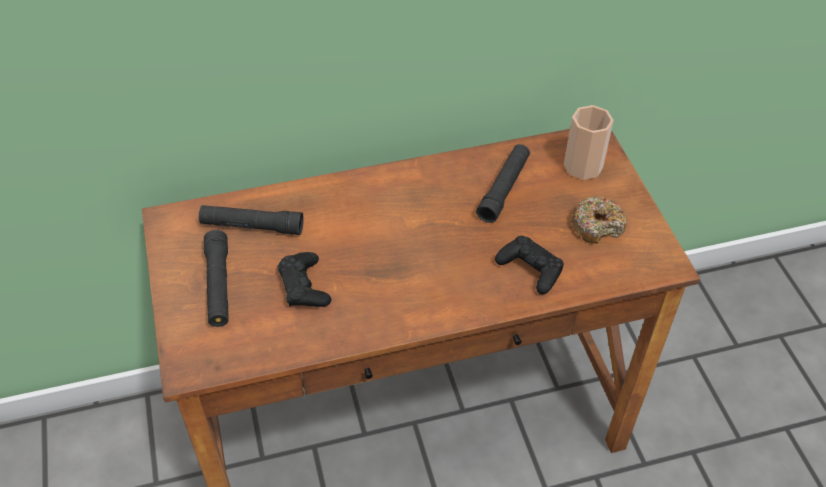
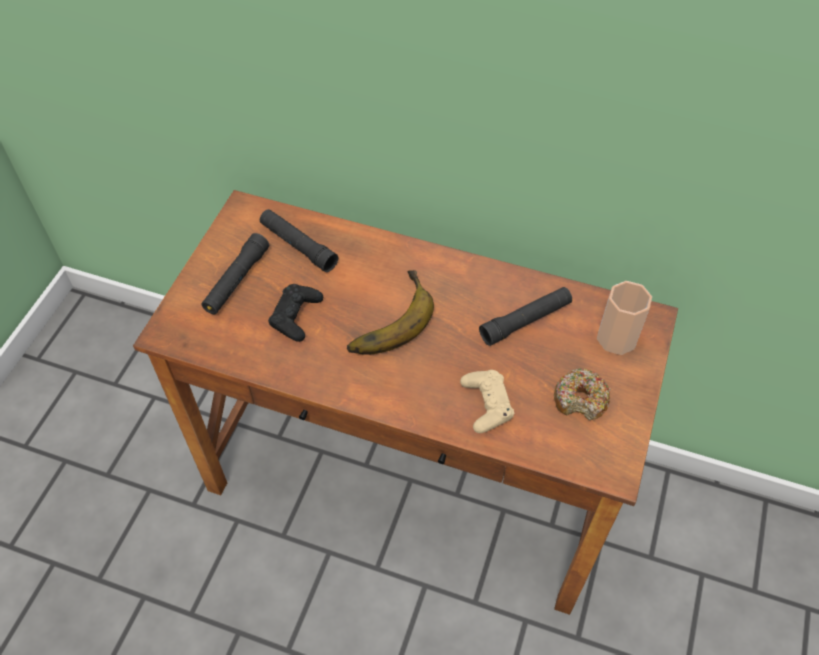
camera: 35 degrees right, 5 degrees up
(387, 246) = (386, 318): none -> banana
(530, 269) = (486, 404): black game controller -> beige game controller

